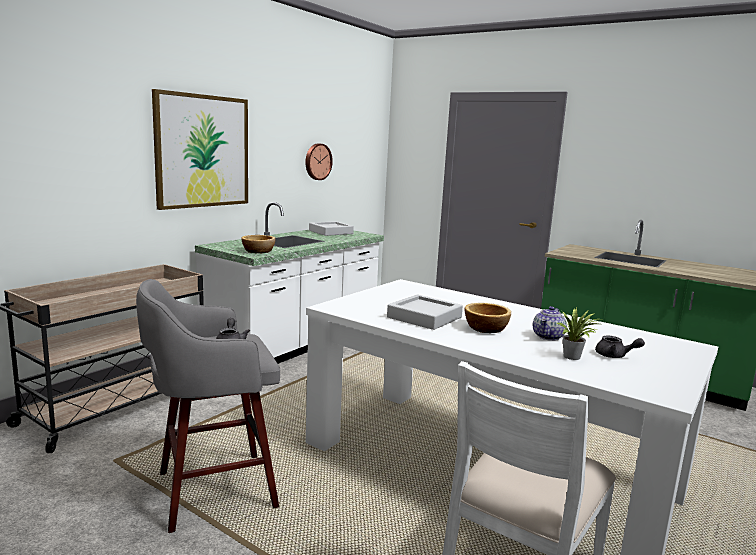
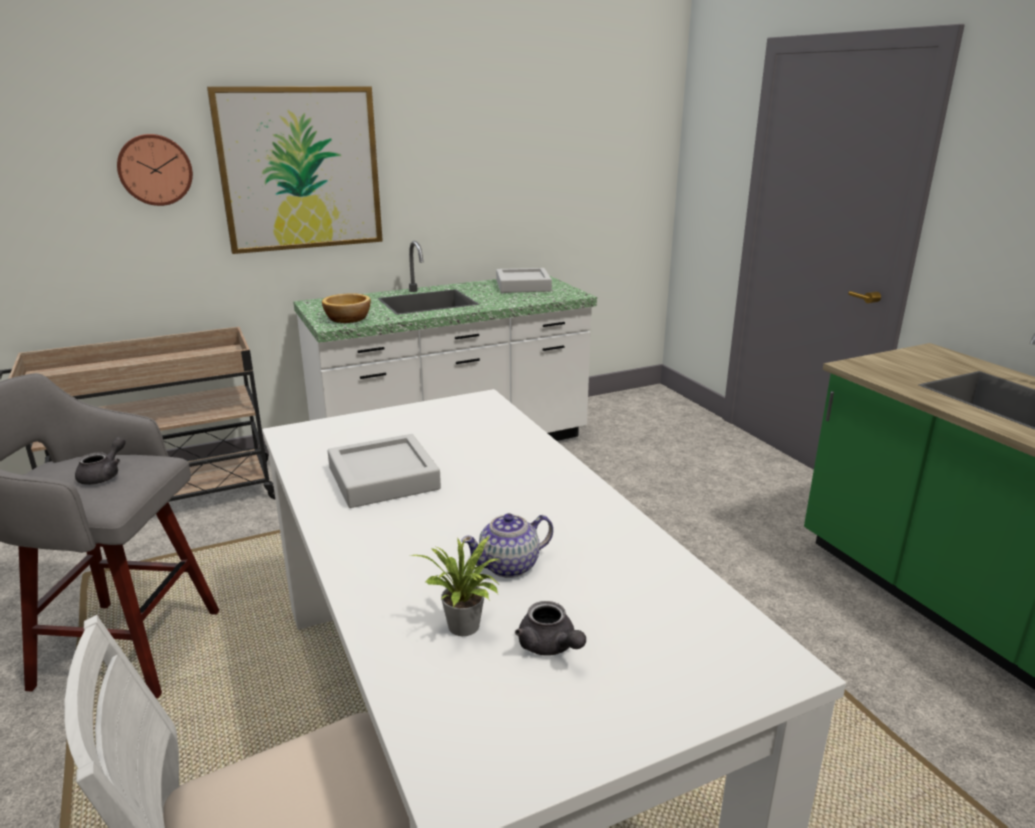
camera: 30 degrees right, 10 degrees up
(317, 161) = (520, 173): wall clock -> wall clock (155, 169)
(485, 328) = (437, 521): bowl -> none

